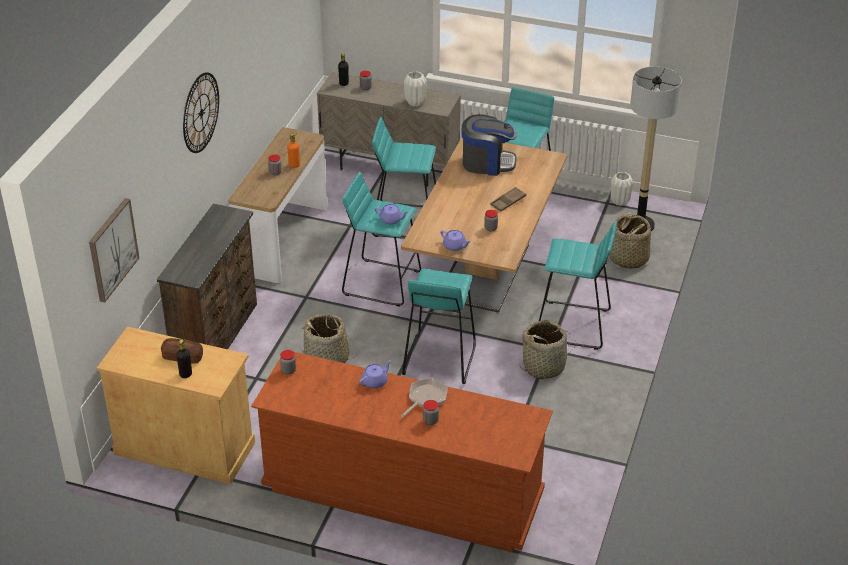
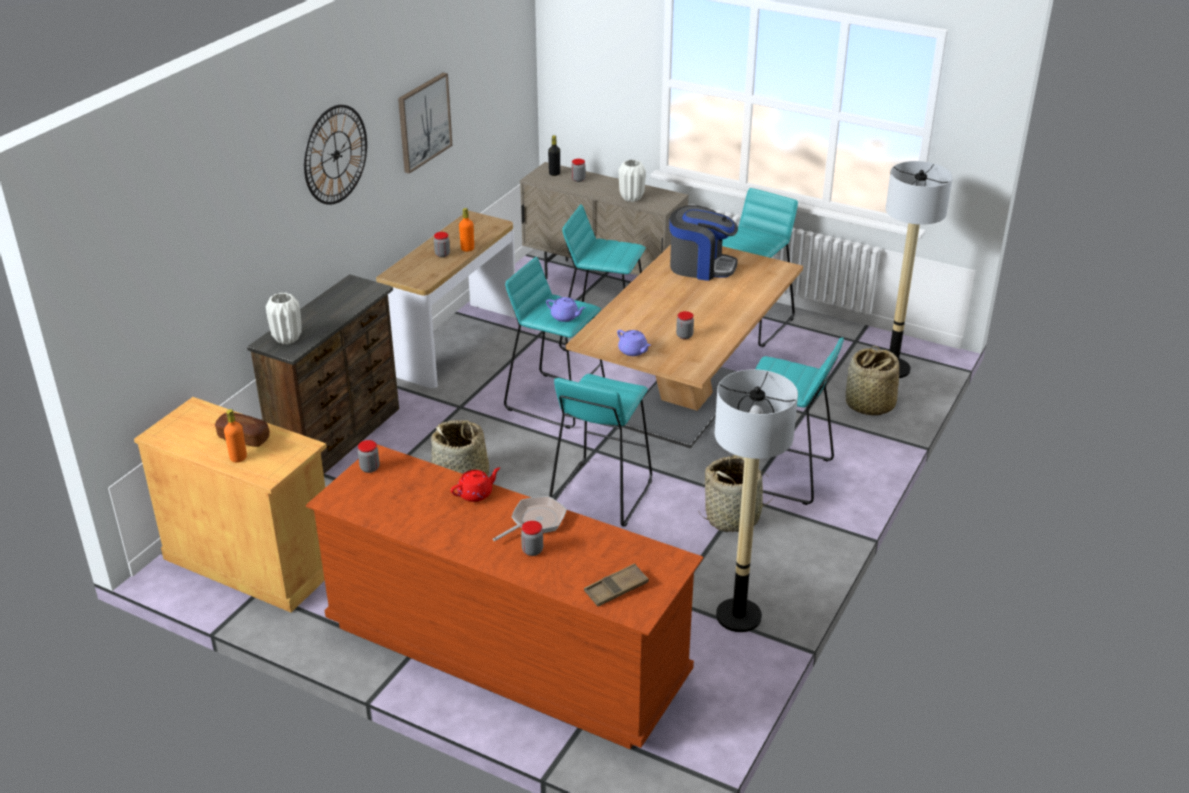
camera: 10 degrees right, 5 degrees down
(112, 249) = (171, 290): picture -> picture (423, 122)
(185, 374) = (238, 458): black bottle -> orange bottle
(375, 381) = (476, 494): purple teapot -> red teapot
(508, 202) = (714, 309): brown tray -> brown tray (616, 589)
(566, 444) = (738, 616): none -> floor lamp
(620, 201) = (872, 341): white vase -> white vase (288, 339)

